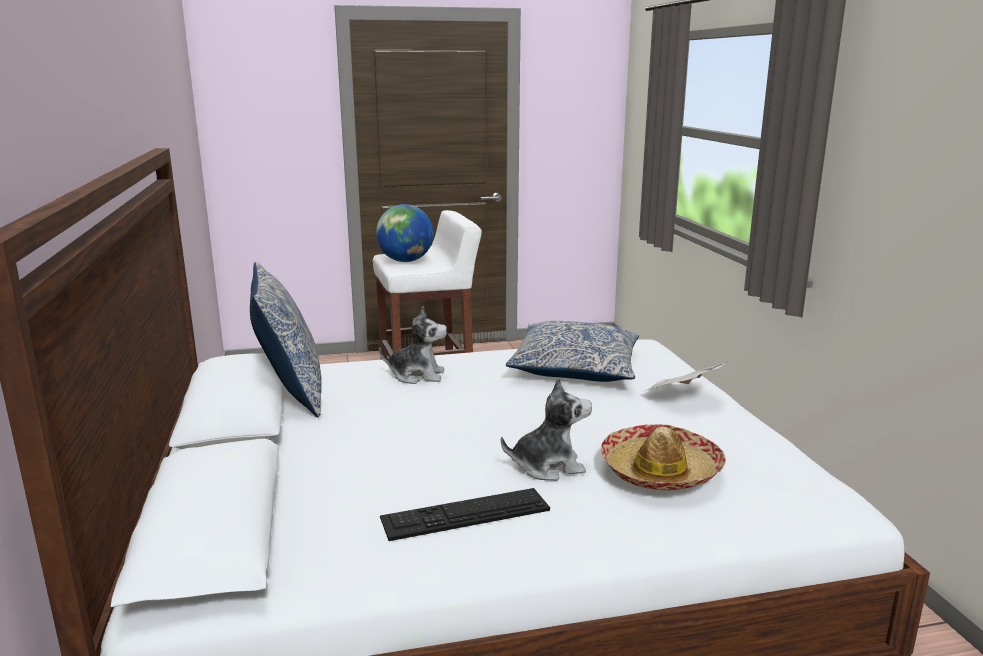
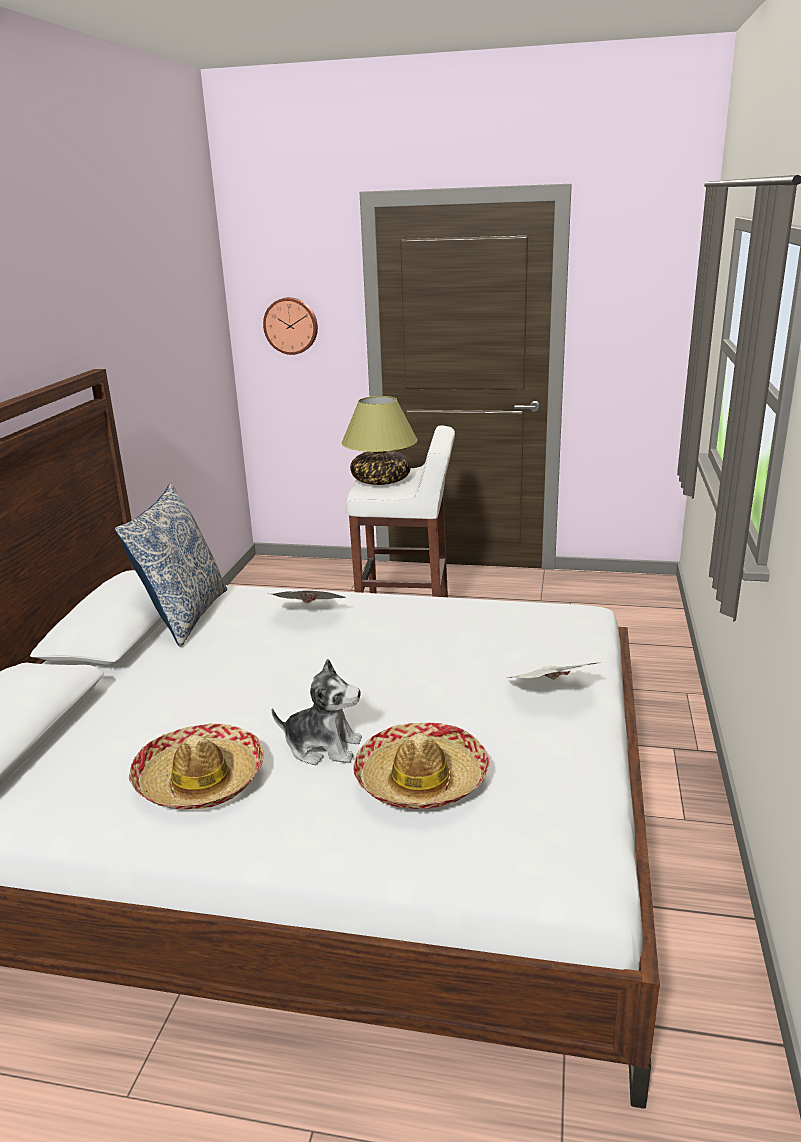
camera: 25 degrees right, 5 degrees up
(266, 129) = (291, 325): none -> wall clock
(405, 261) = (380, 481): globe -> table lamp
(417, 375) = (310, 614): plush toy -> newspaper
(465, 513) = (200, 780): keyboard -> hat
(575, 367) = (475, 632): pillow -> none

